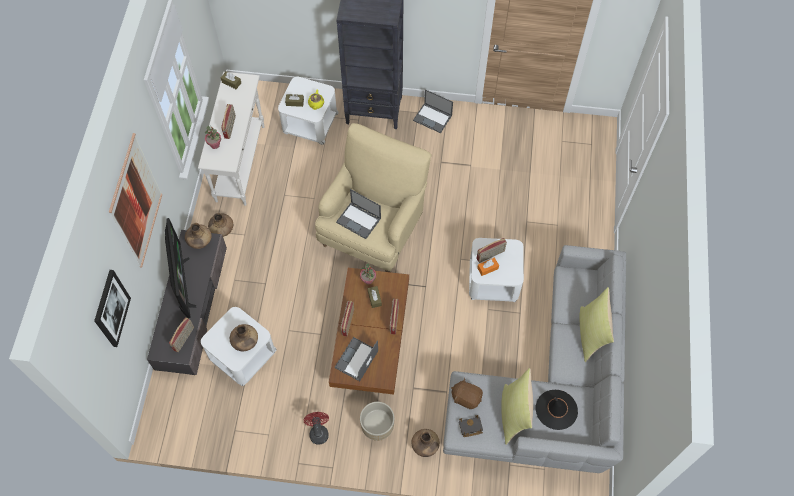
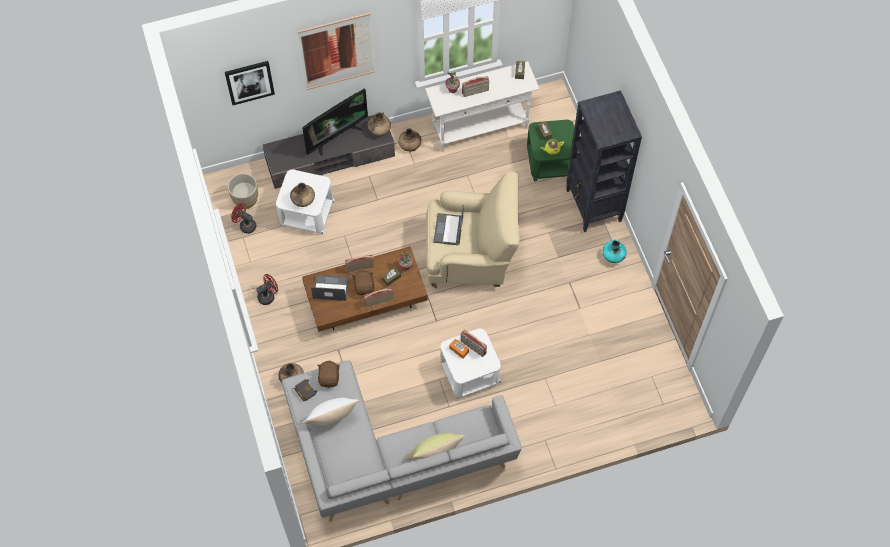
camera: 65 degrees right, 0 degrees up
(184, 339) = (290, 160): radio -> none
(222, 422) = (245, 225): none -> red fan
(310, 123) = (550, 161): white side table -> green side table
(371, 327) = (364, 287): none -> brown plush toy
(377, 427) = (291, 337): beige planter -> beige planter (245, 199)
(433, 118) = (613, 256): laptop -> turquoise vase
(514, 414) = (331, 420): yellow pillow -> white pillow
(556, 409) = (350, 451): black hat -> none

